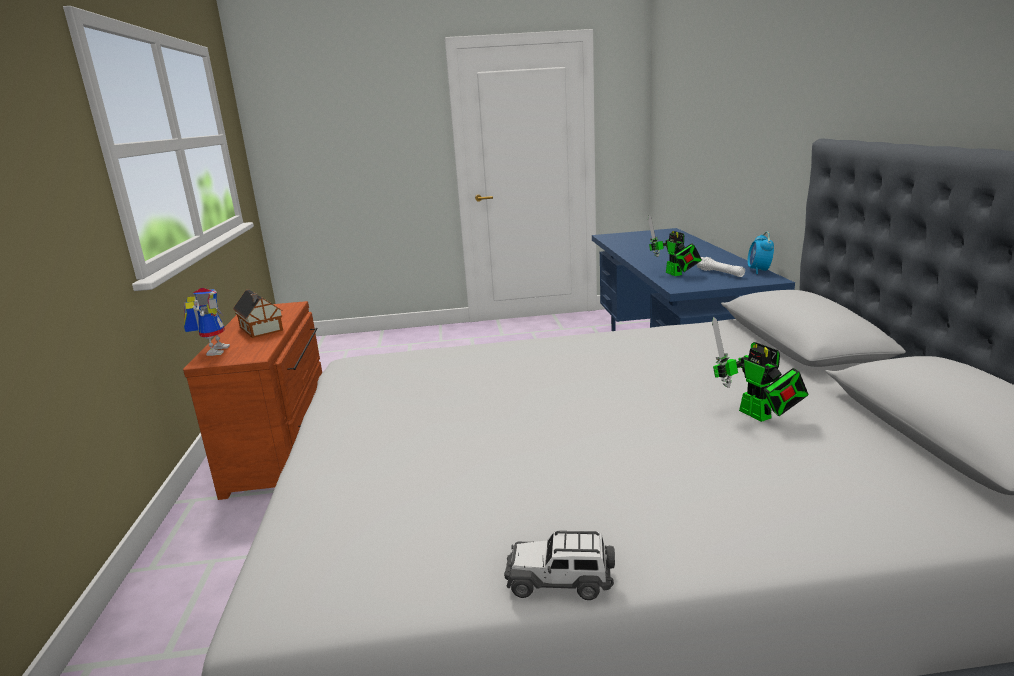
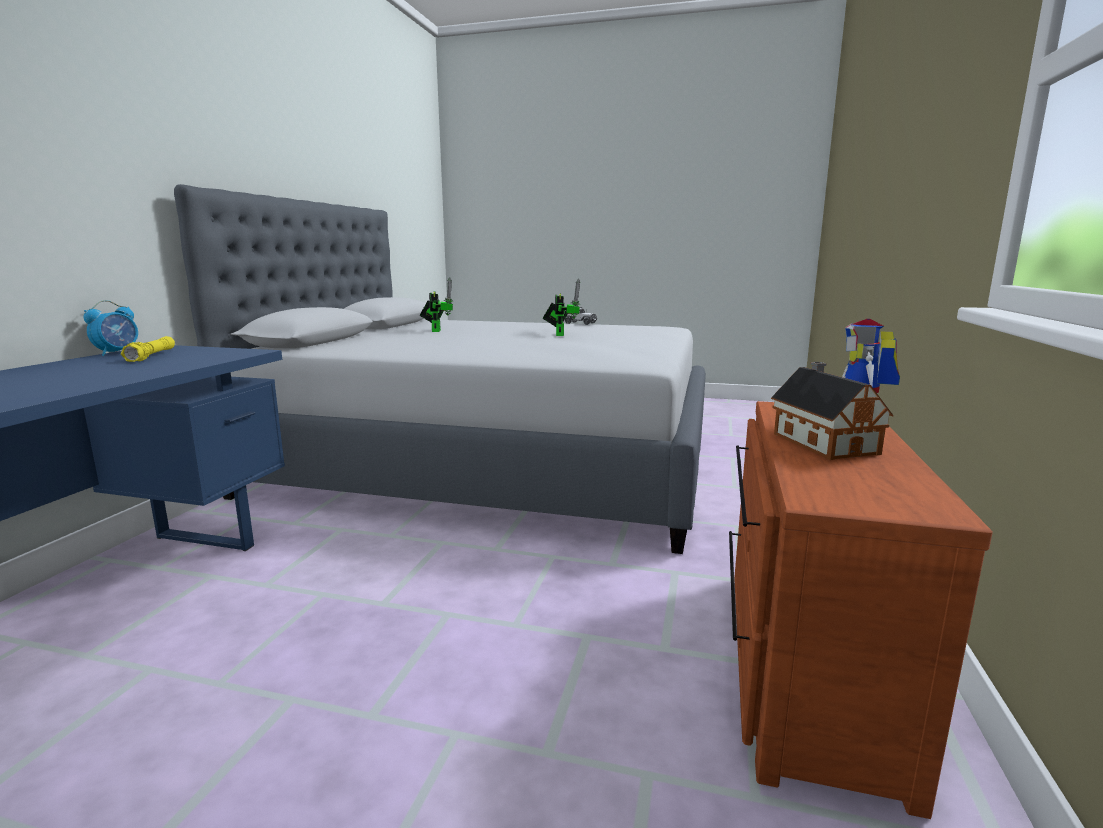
camera: 160 degrees left, 5 degrees down
(675, 274) = (187, 361): toy robot -> toy robot (560, 334)
(719, 273) = (151, 356): white flashlight -> yellow flashlight

